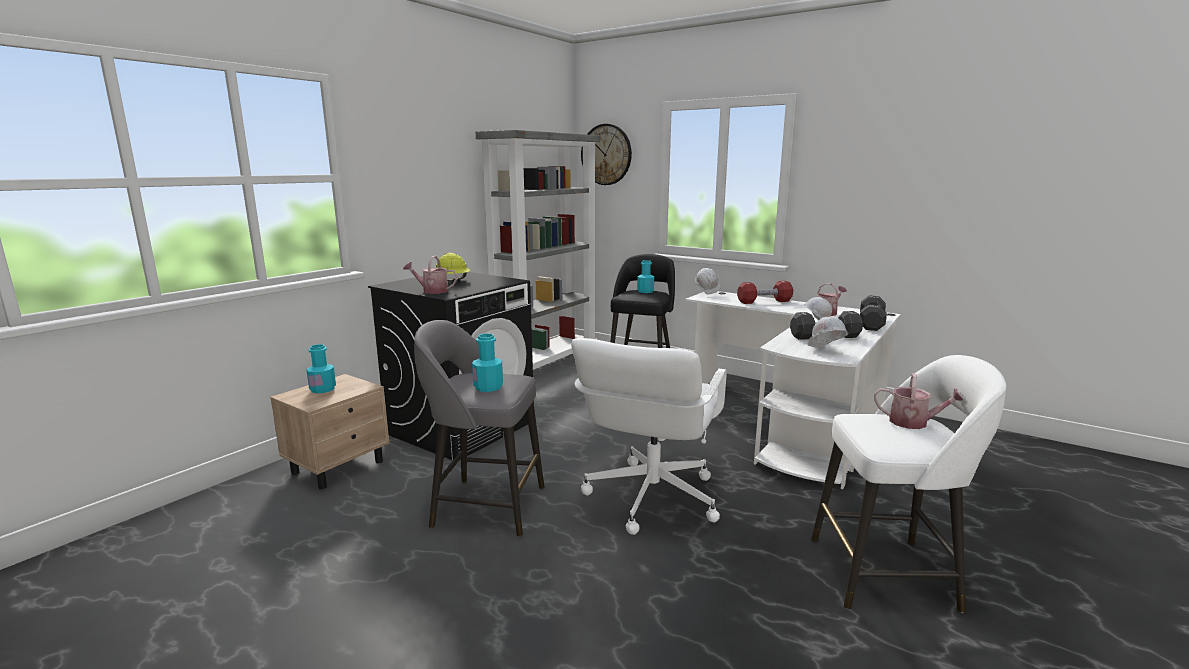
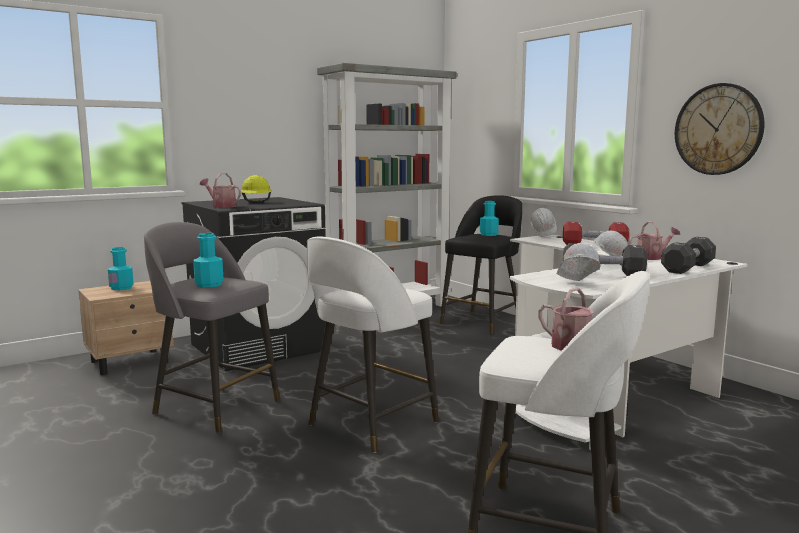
camera: 20 degrees right, 5 degrees down
(606, 154) = (469, 92): wall clock -> wall clock (718, 129)
(650, 497) = (370, 424): white office chair -> white stool

